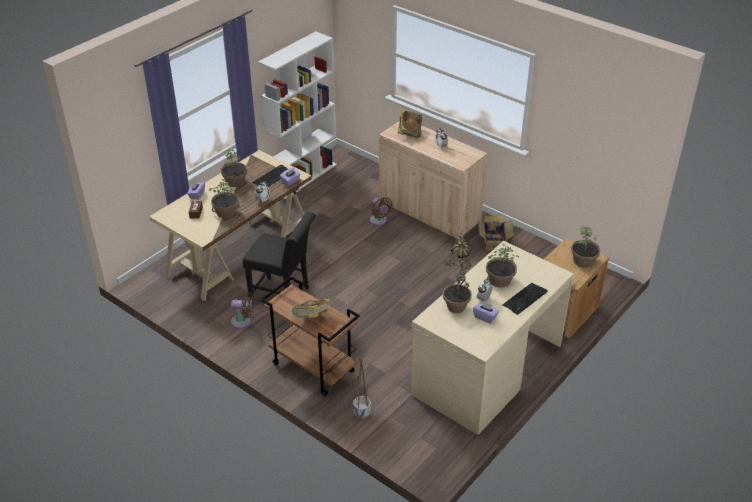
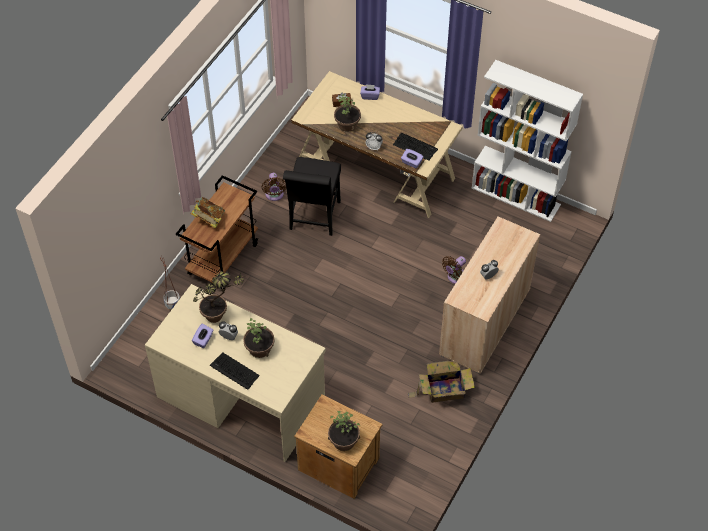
camera: 80 degrees right, 15 degrees up
(235, 181) = (399, 119): potted plant -> none
(409, 133) = (509, 243): book -> none

